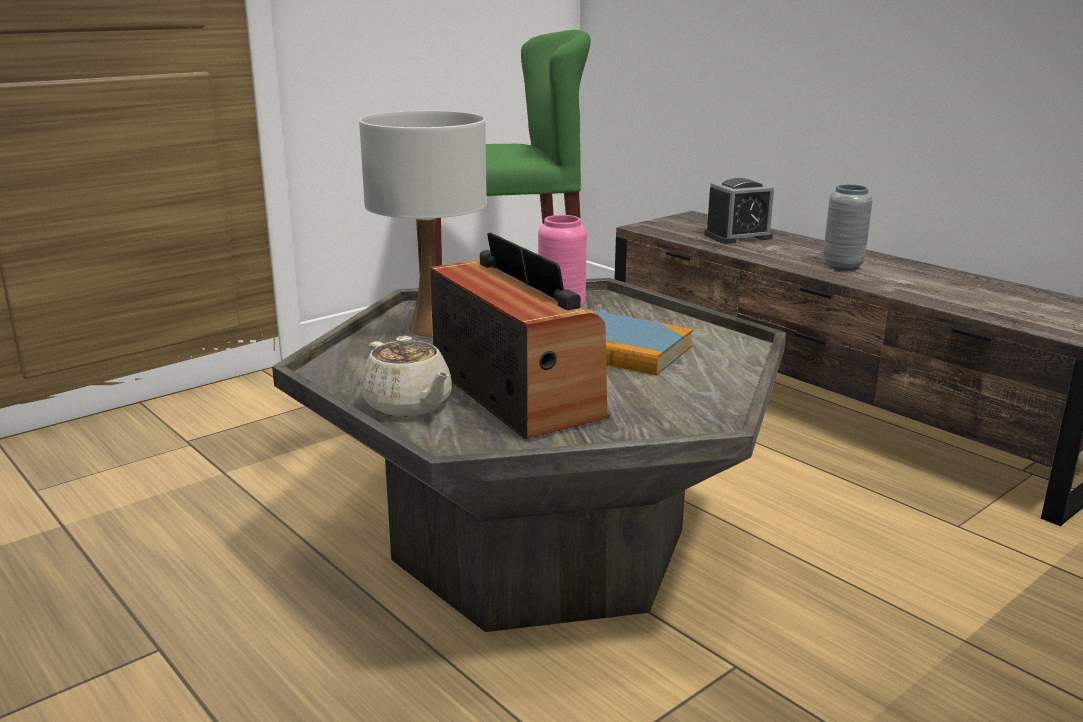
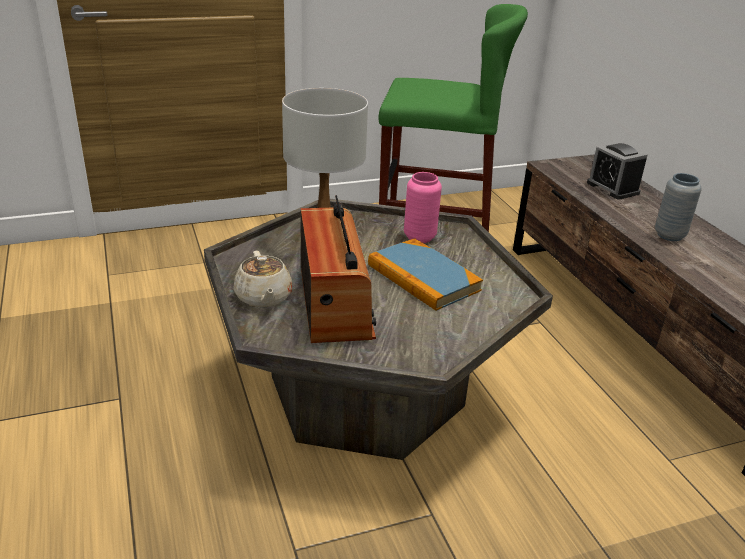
camera: 20 degrees right, 10 degrees up
(738, 236) = (613, 188): alarm clock -> alarm clock turned 60 degrees clockwise

